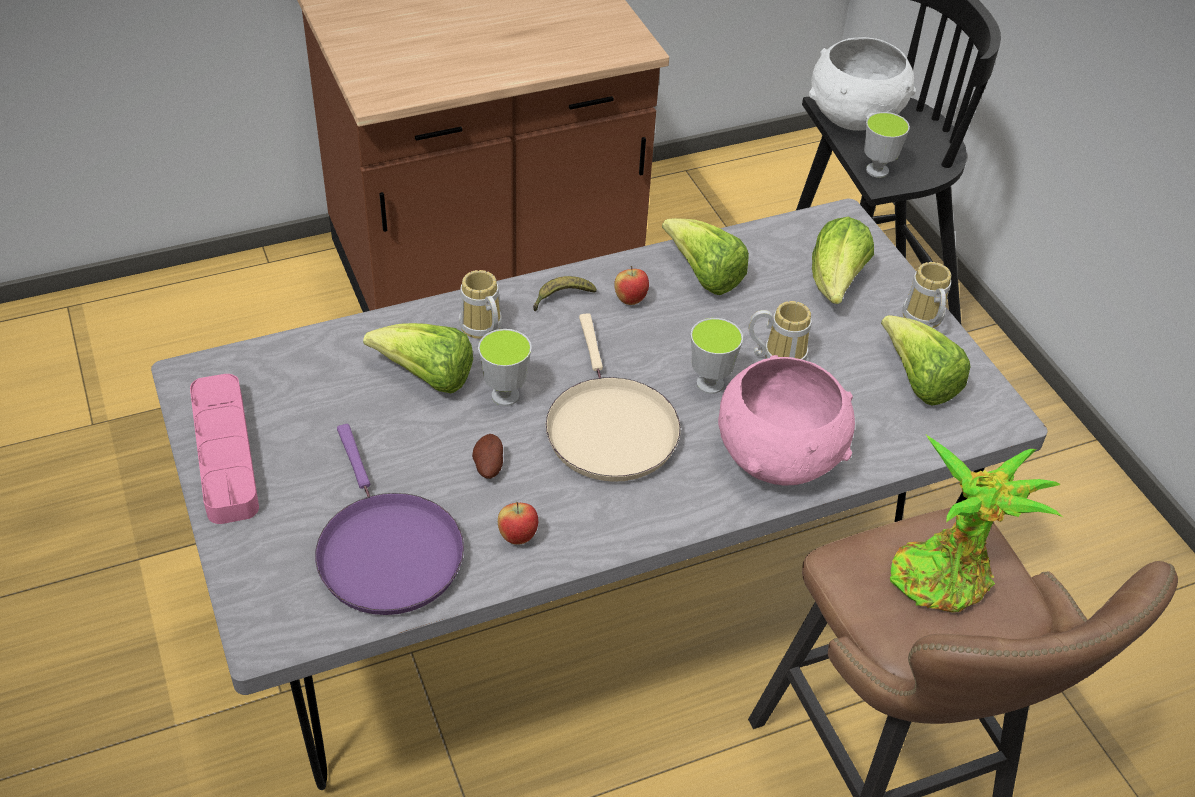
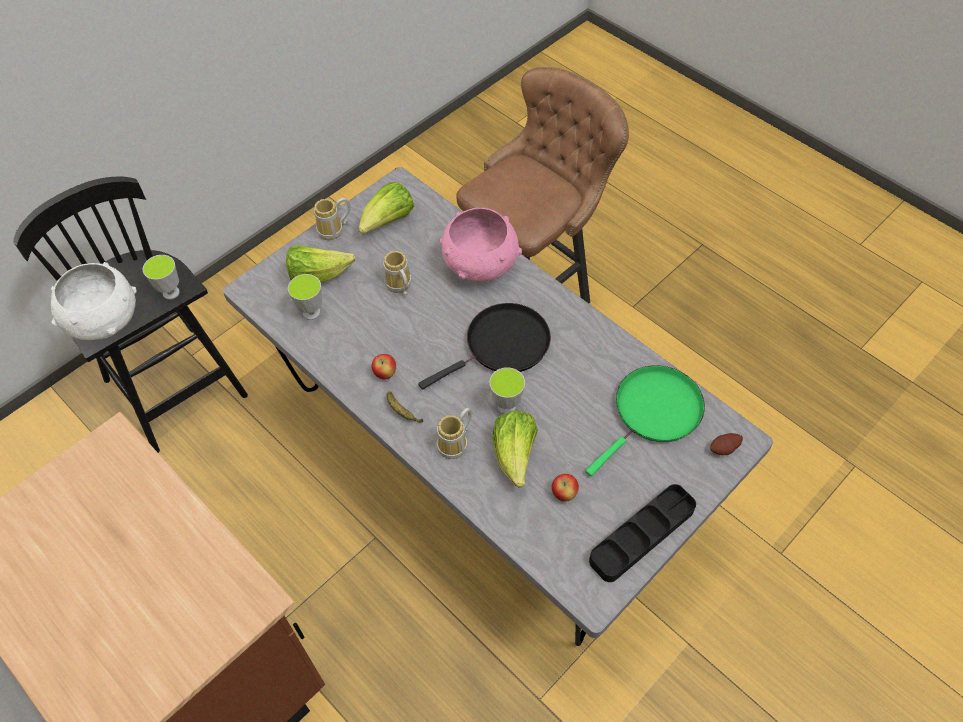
camera: 110 degrees left, 10 degrees up
(225, 453) = (641, 535): pink tray -> black tray
(386, 551) = (654, 412): purple frying pan -> green frying pan
(487, 466) = (566, 391): potato -> potato (724, 449)
(518, 537) = (605, 357): apple -> apple (564, 494)
(609, 428) = (503, 345): beige frying pan -> black frying pan
(704, 276) = (342, 343): lettuce -> none
(710, 384) = (440, 311): cup -> cup (311, 313)
(947, 574) = (514, 189): potted plant -> none

